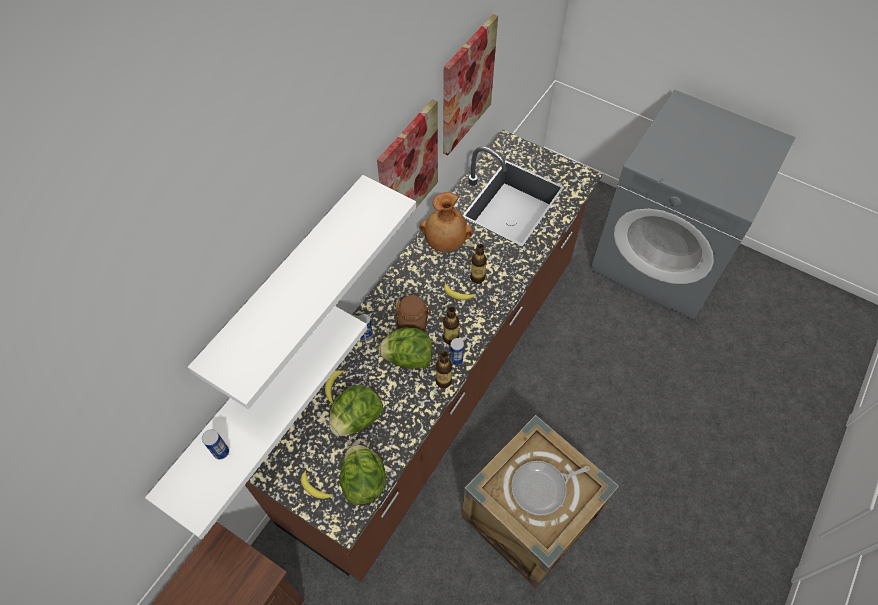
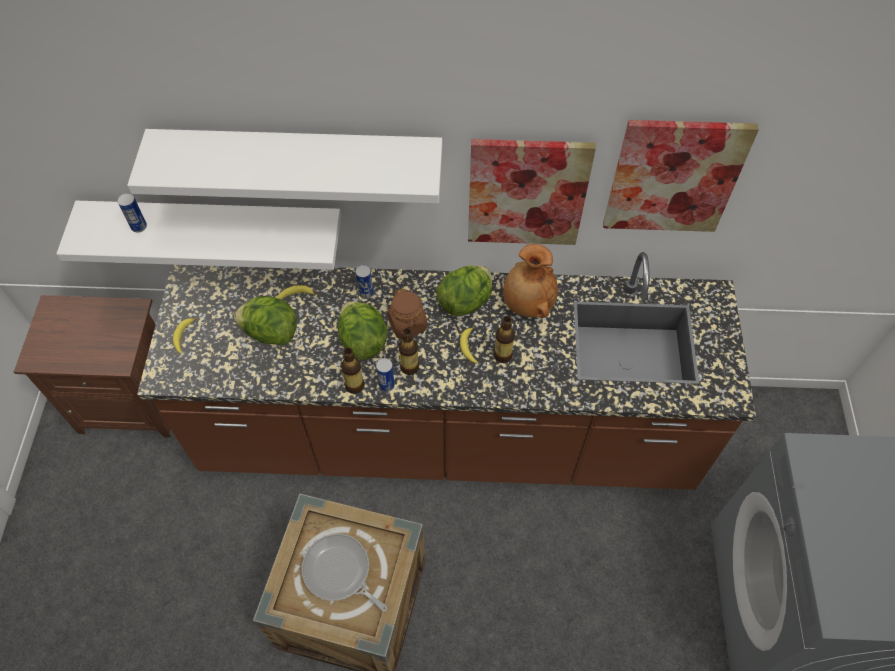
camera: 60 degrees right, 0 degrees up
(363, 480) = (209, 371): lettuce -> lettuce (466, 301)

